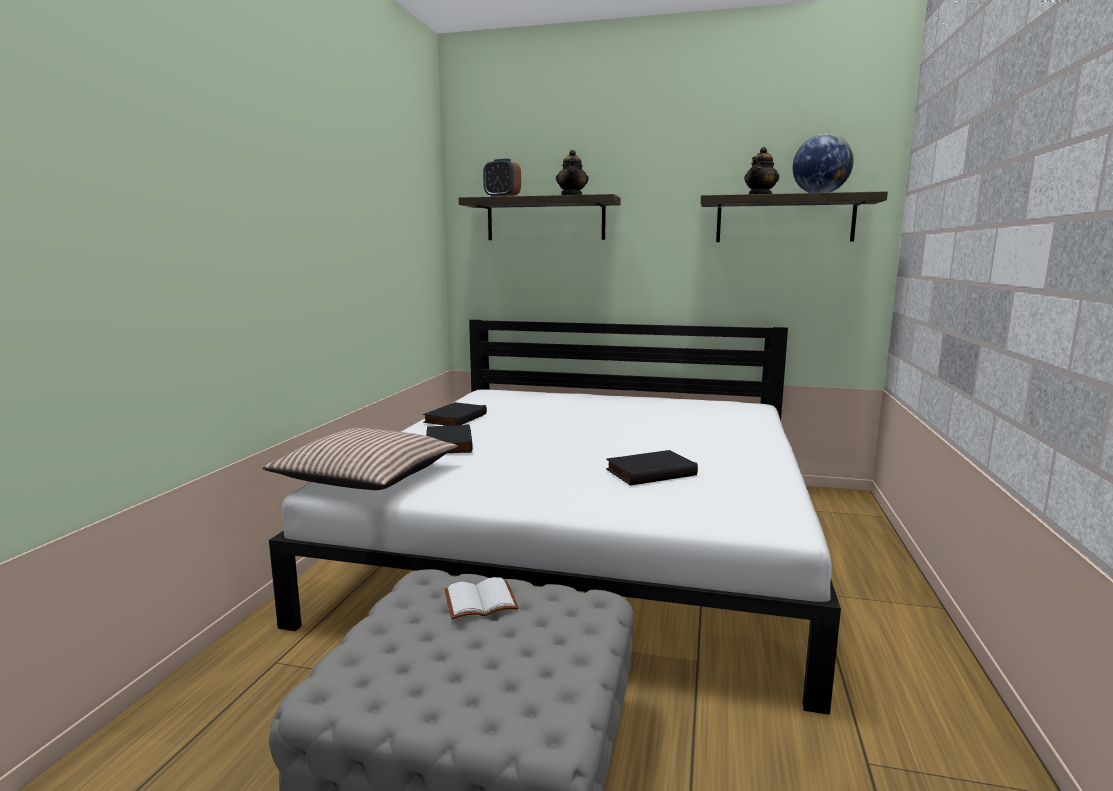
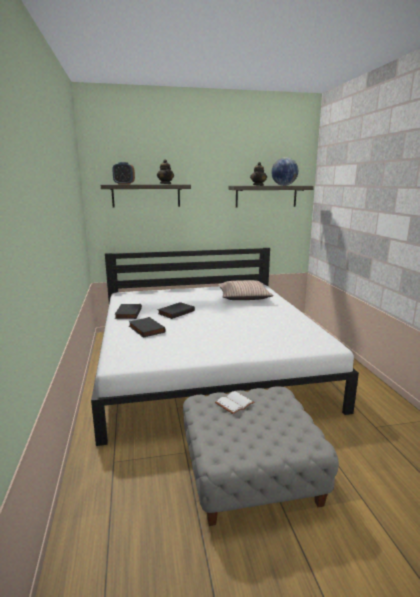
camera: 25 degrees left, 5 degrees up
(367, 477) = (129, 355): pillow -> pillow (243, 297)
(650, 472) = (256, 328): black book -> black book (176, 312)

